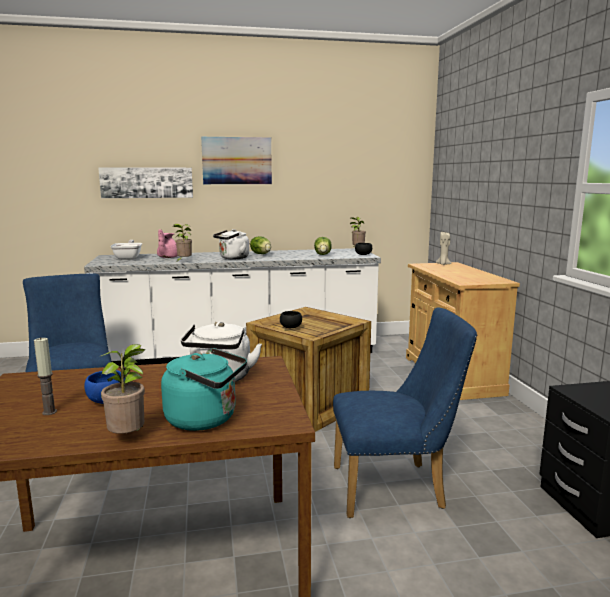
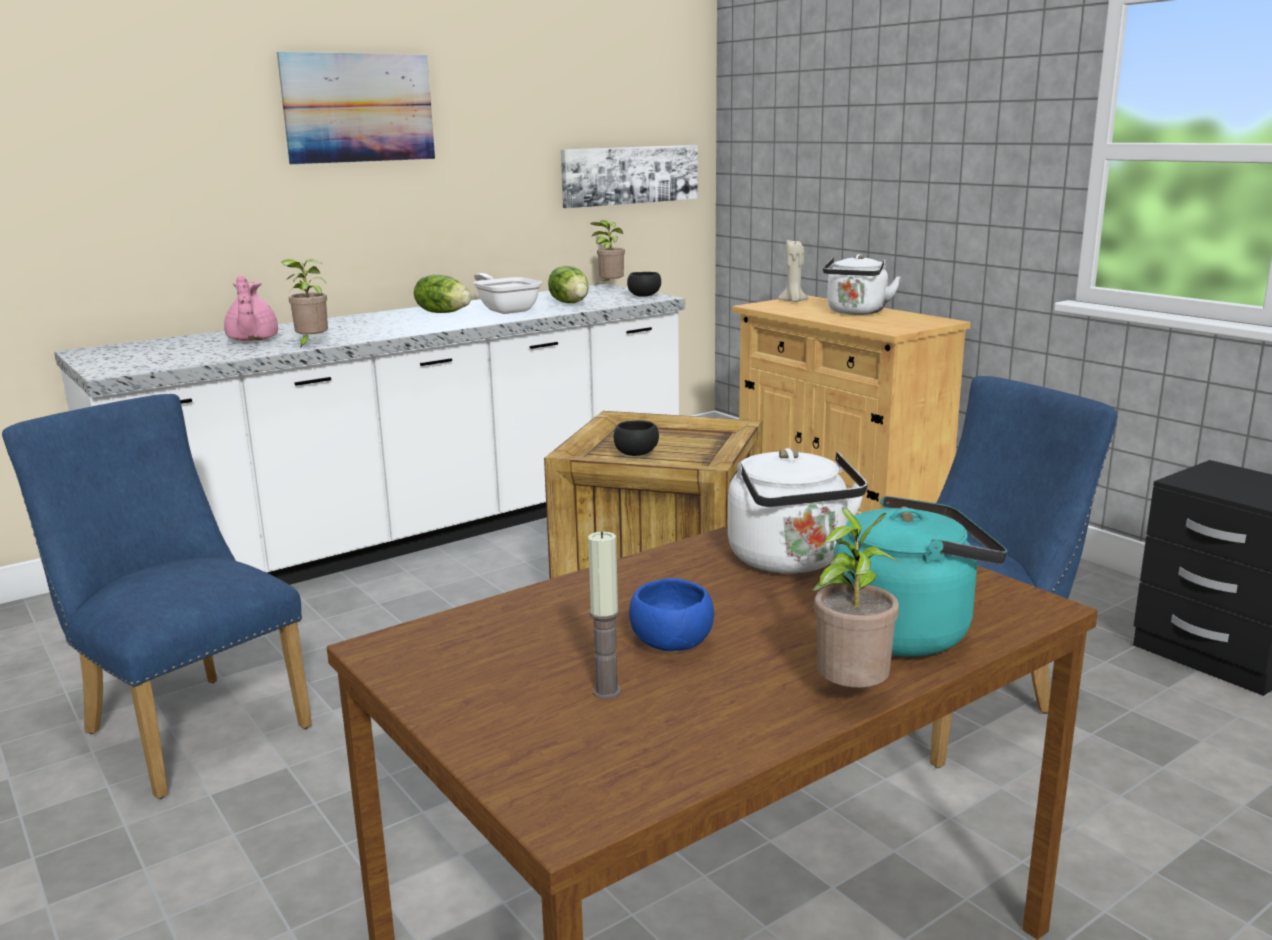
camera: 25 degrees left, 5 degrees up
(128, 258) = (157, 350): frying pan -> frying pan (506, 310)
(147, 182) = (158, 165): picture -> picture (630, 175)
(232, 258) = (405, 327): white kettle -> white kettle (856, 312)

